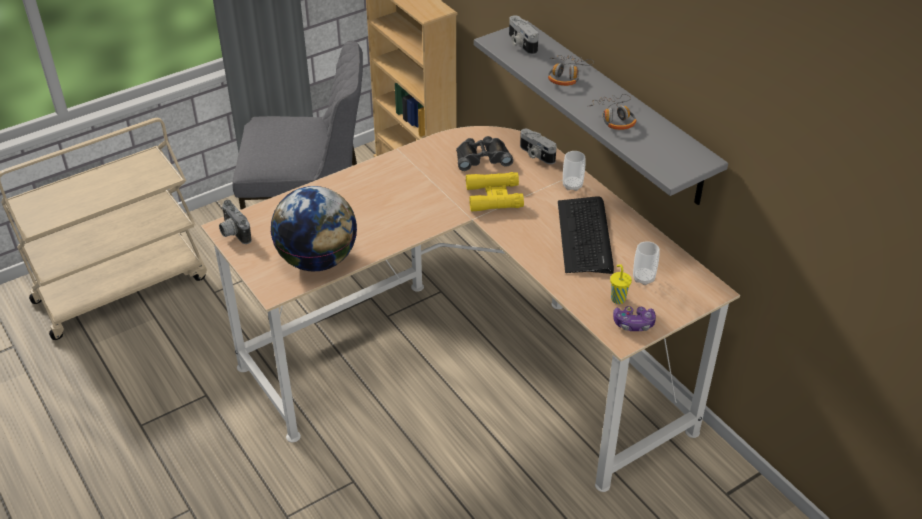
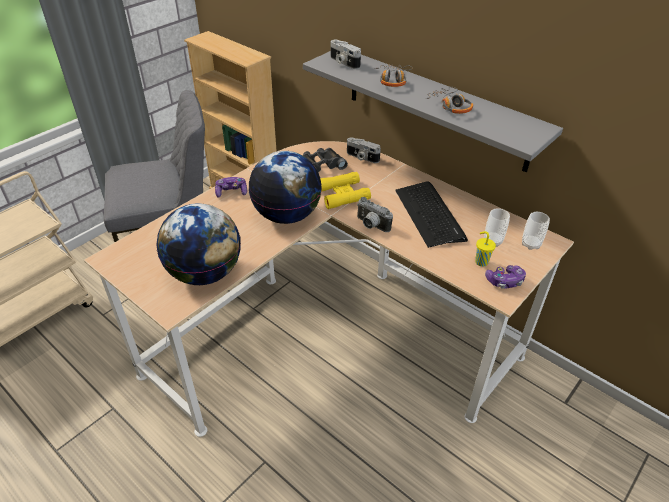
camera: 15 degrees left, 0 degrees up
(233, 233) = (117, 262): camera -> camera (371, 225)
(371, 175) = (231, 192): none -> game controller
(423, 211) = (287, 215): none -> globe
(572, 185) = (401, 176): cup -> cup (531, 244)

